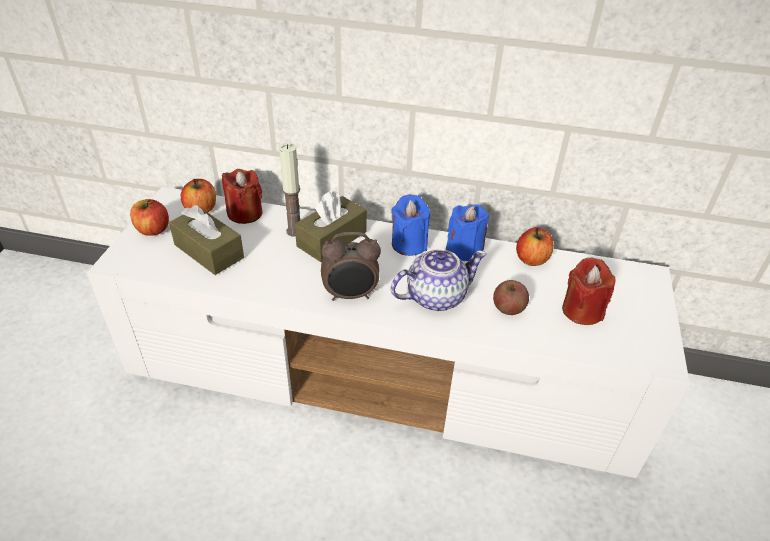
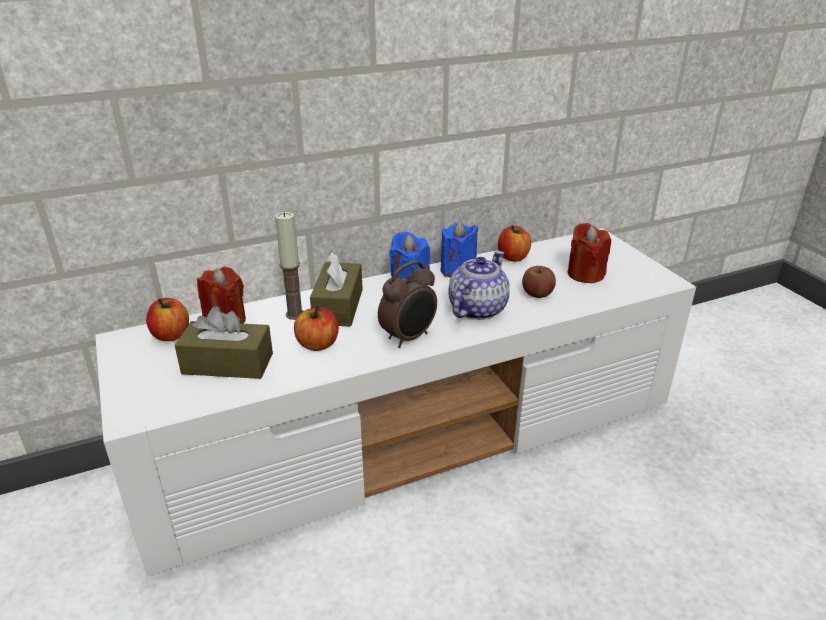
camera: 35 degrees left, 10 degrees down
(153, 230) = (137, 373): apple -> apple (317, 344)

